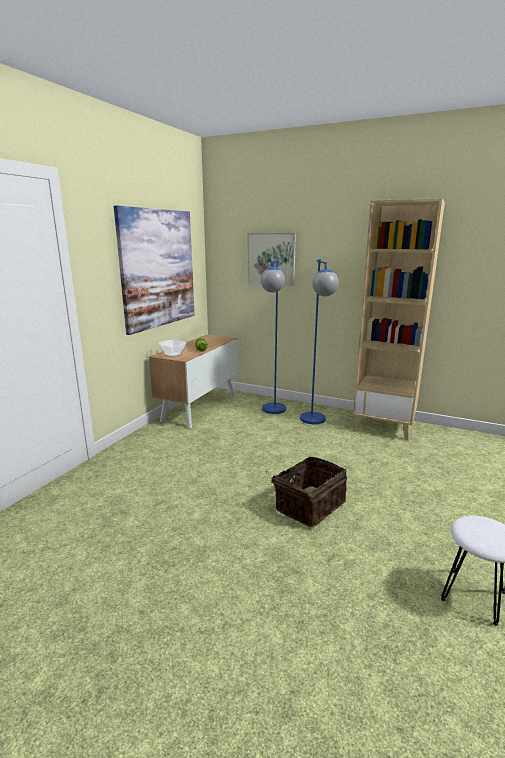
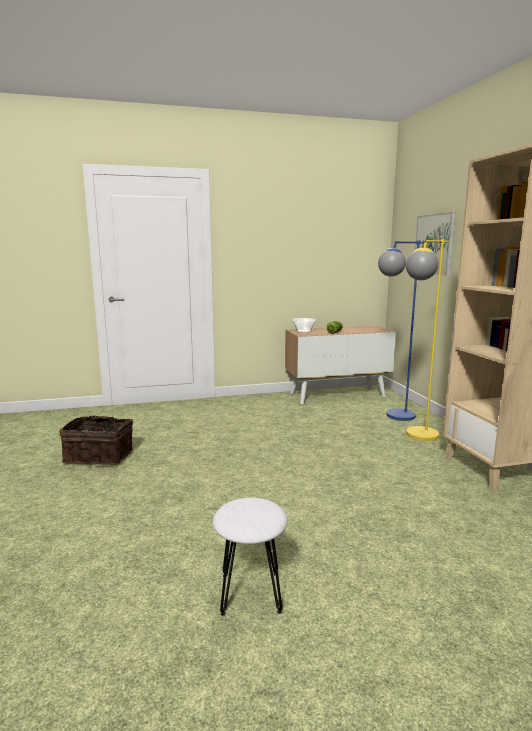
camera: 50 degrees right, 5 degrees down
(158, 269) = (312, 251): picture -> none
(308, 505) = (271, 478): basket -> basket (100, 456)
(314, 423) = (416, 438): blue floor lamp -> yellow floor lamp

